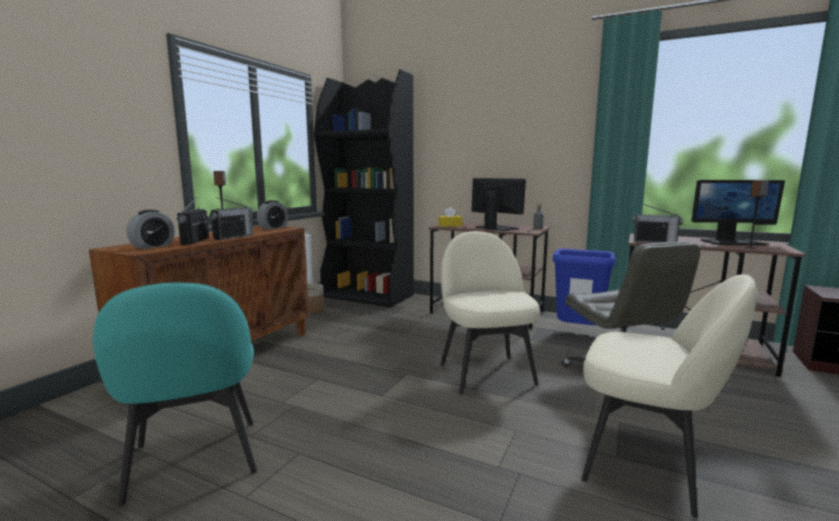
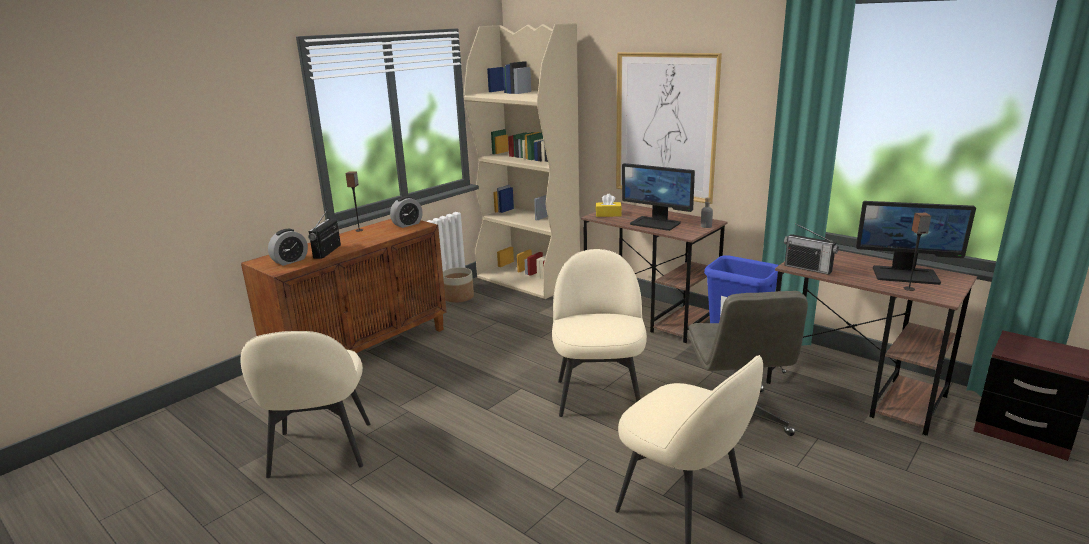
camera: 15 degrees right, 10 degrees up
(194, 461) = (320, 451): turquoise chair -> beige chair
(234, 237) = (363, 244): radio -> none
(369, 296) = (529, 280): black bookcase -> beige bookcase
(492, 153) = (665, 126): none -> picture
(495, 228) = (656, 223): monitor -> monitor turned 150 degrees clockwise

